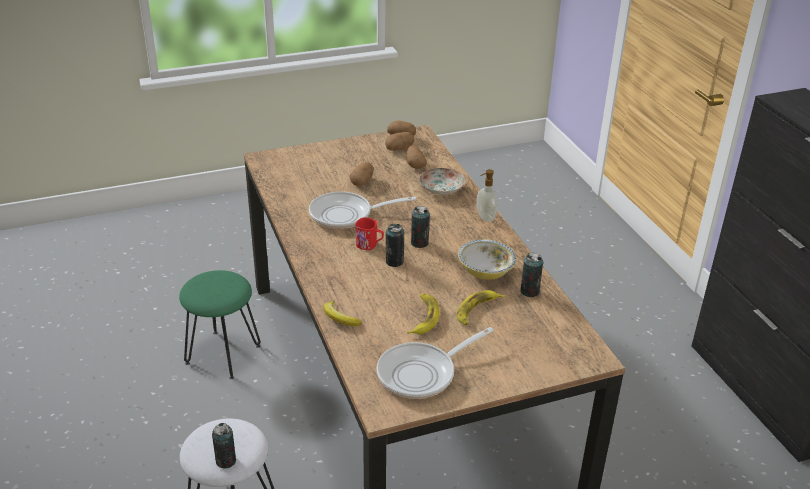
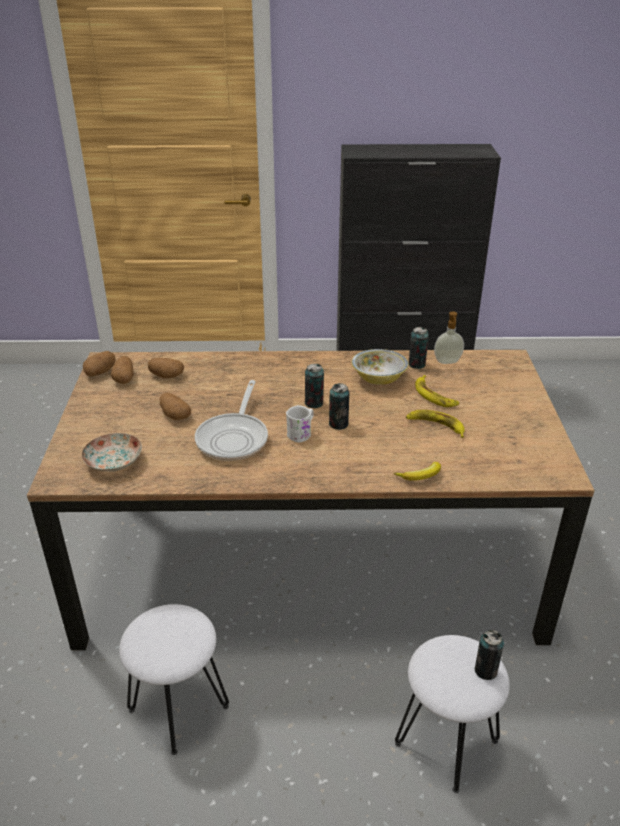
camera: 70 degrees left, 0 degrees up
(222, 354) = (178, 709): green stool -> white stool
(370, 245) = (301, 433): red mug -> white mug
(422, 373) = (517, 443): frying pan -> none
(442, 189) = (225, 370): plate -> plate (113, 461)
(485, 217) = (291, 359): soap dispenser -> soap dispenser (447, 362)

